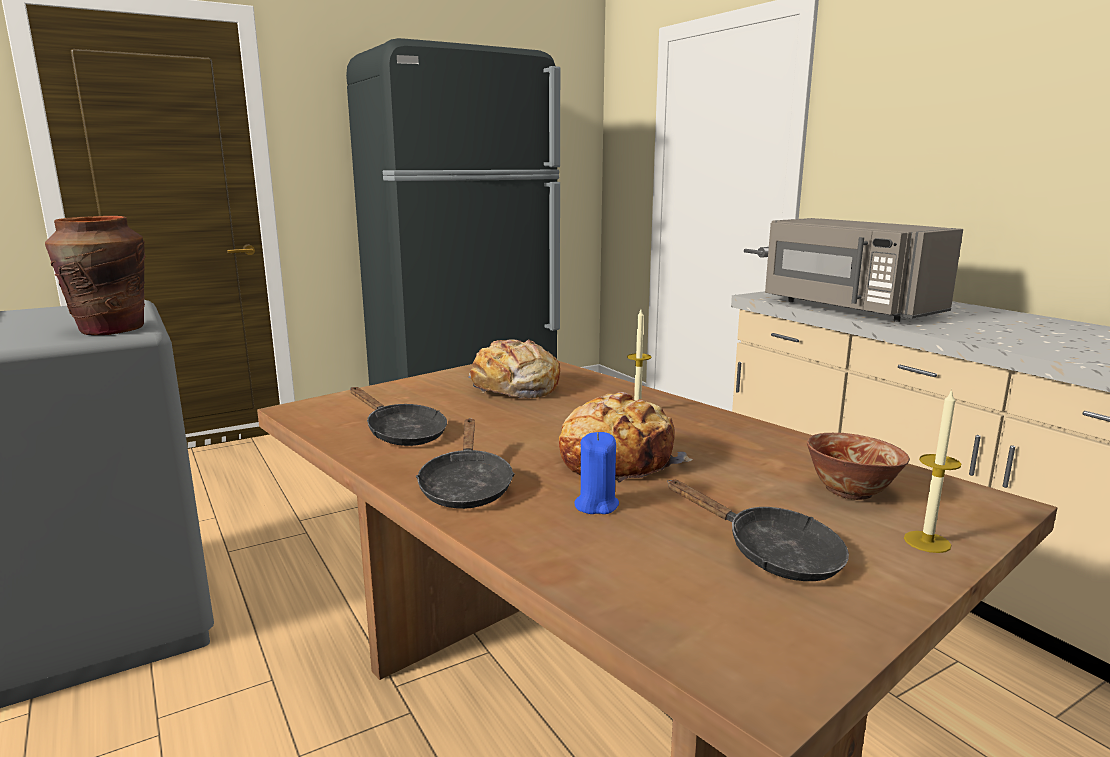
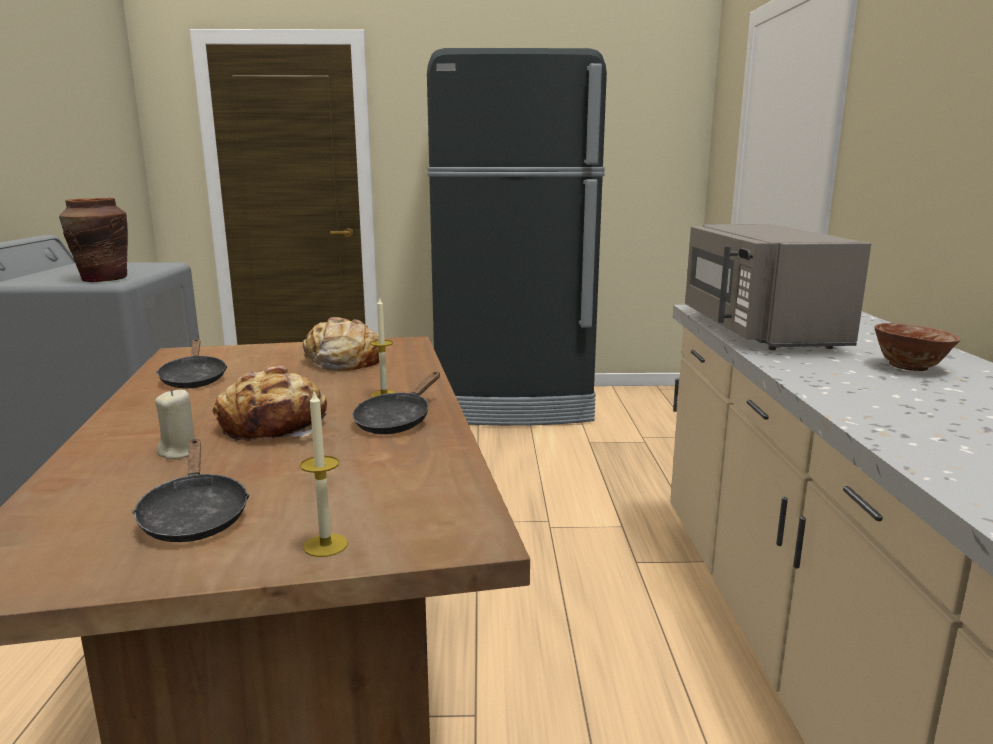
camera: 30 degrees right, 0 degrees up
(466, 487) = (140, 421): black frying pan -> black frying pan (396, 421)
(596, 505) = (180, 452): blue candle -> beige candle
(850, 492) = (376, 492): bowl -> bowl (909, 367)

